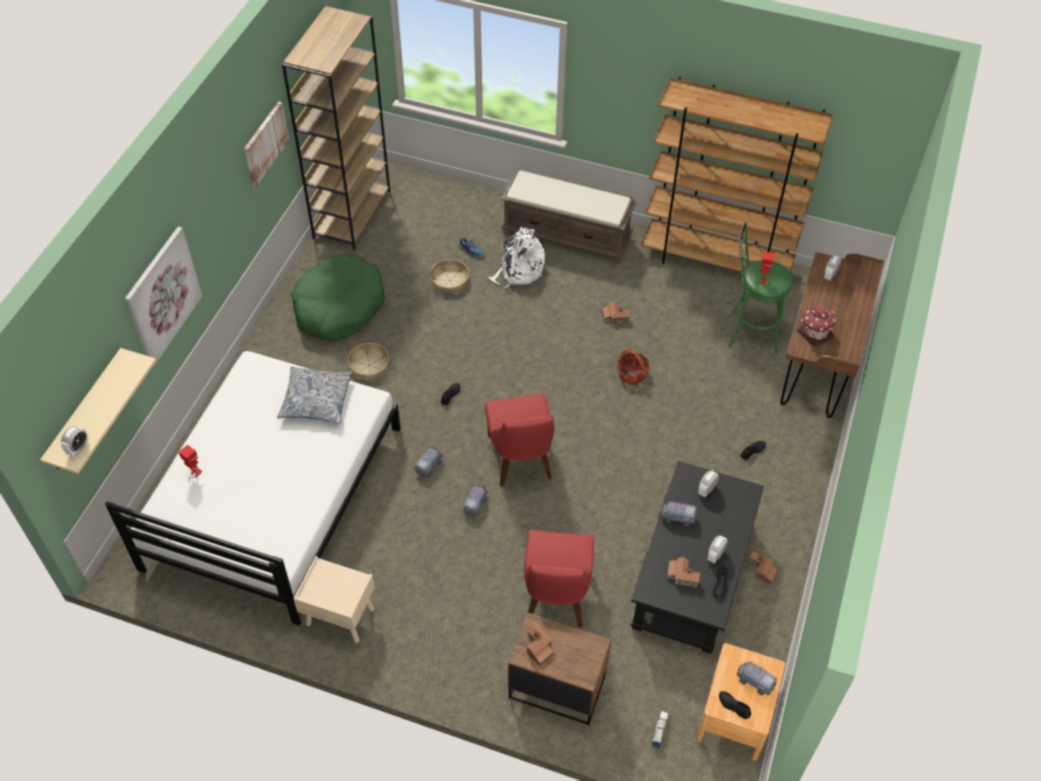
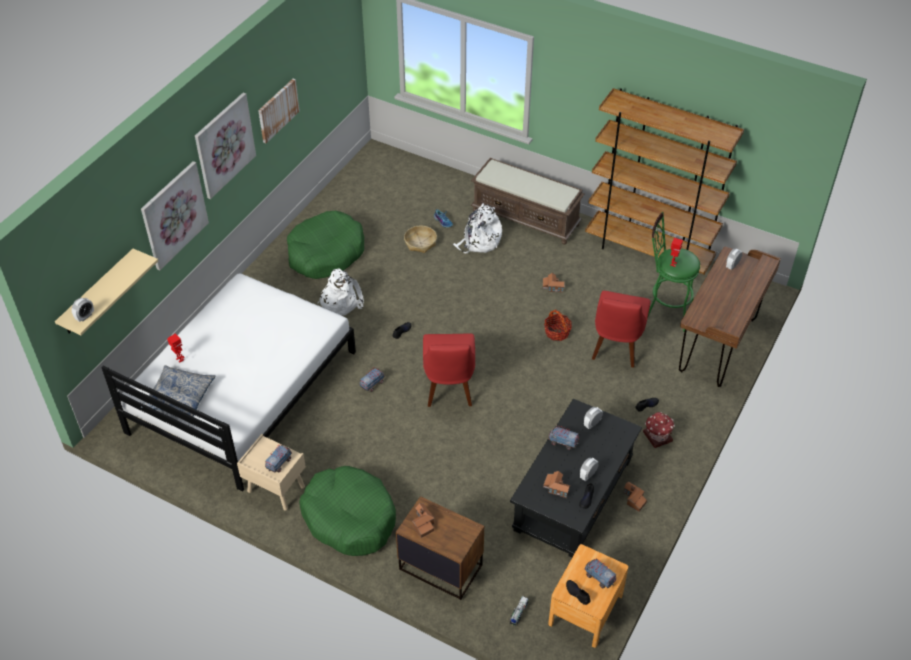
camera: 10 degrees right, 5 degrees down
(211, 198) = (224, 145): none -> picture
(316, 400) = (286, 316): pillow -> pillow (180, 397)
(352, 214) = (351, 183): brown bookcase -> none
(369, 365) = (340, 301): basket -> white backpack
(436, 641) = (349, 518): none -> green dog bed
(475, 504) = (404, 418): toy truck -> toy truck (279, 463)
(556, 597) = (455, 498): red chair -> red chair (616, 346)
(814, 333) = (708, 309): toy house -> toy house (657, 436)

